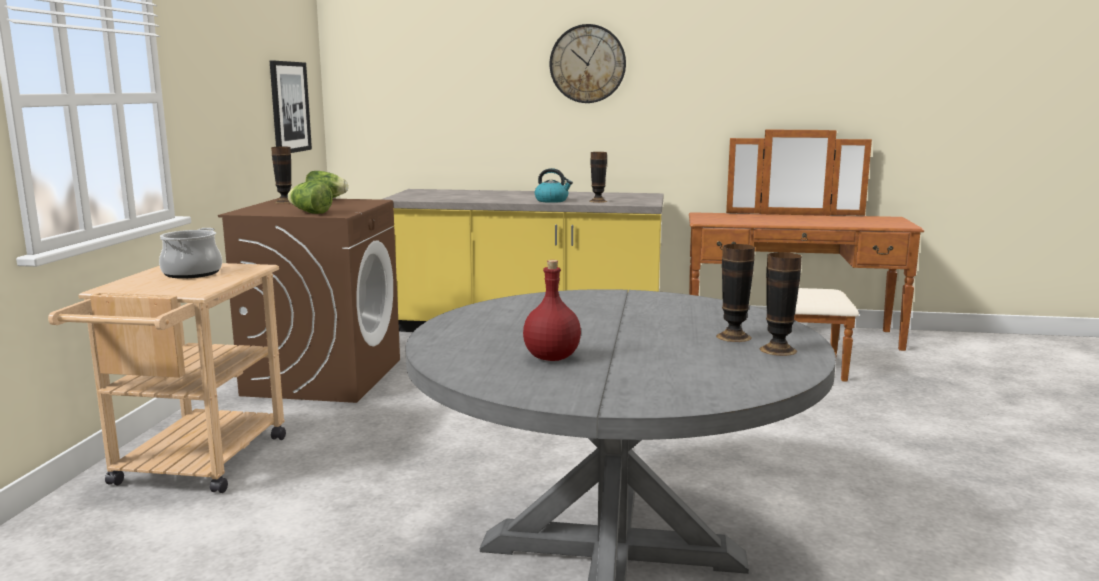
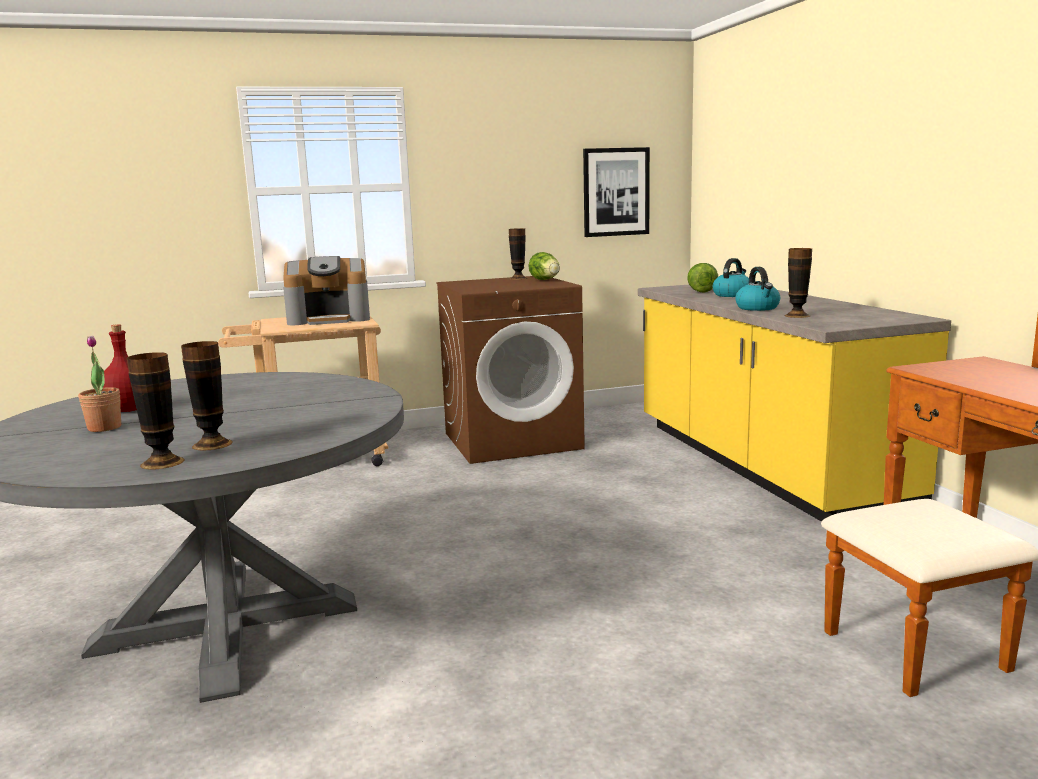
camera: 65 degrees right, 0 degrees up
(192, 273) = (330, 319): cooking pot -> coffee machine
(310, 213) = (472, 287): lettuce -> lettuce (700, 291)
(480, 196) = (732, 295): none -> kettle
(587, 64) = (886, 124): wall clock -> none
(624, 365) = (104, 428): none -> potted plant

